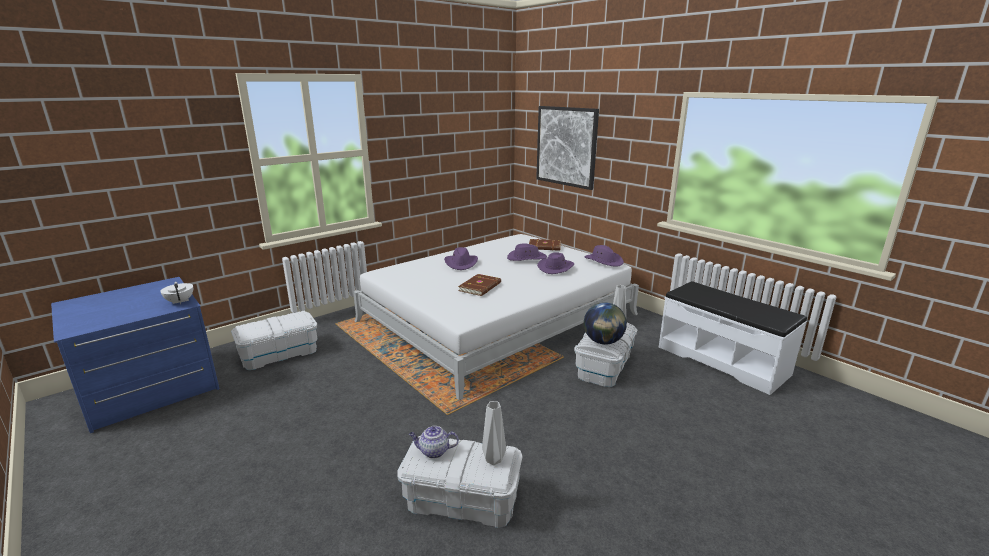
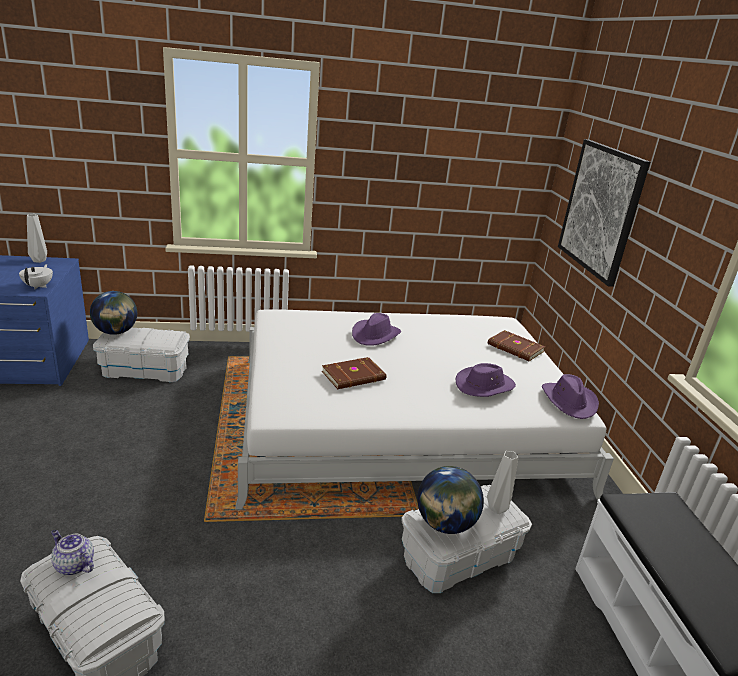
camera: 30 degrees right, 5 degrees up
(249, 327) = (116, 332): none -> globe
(492, 459) = (109, 613): grey vase -> grey vase (39, 260)
(526, 258) = (466, 356): purple hat -> none

